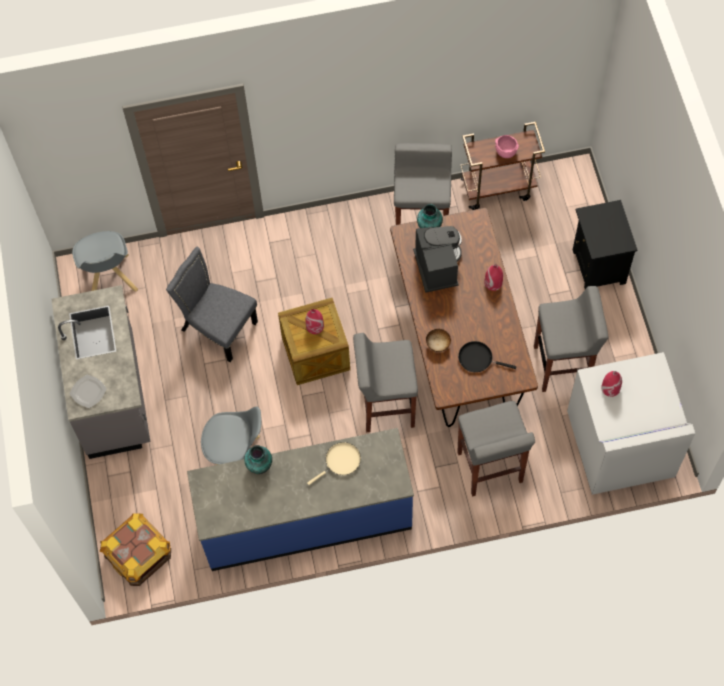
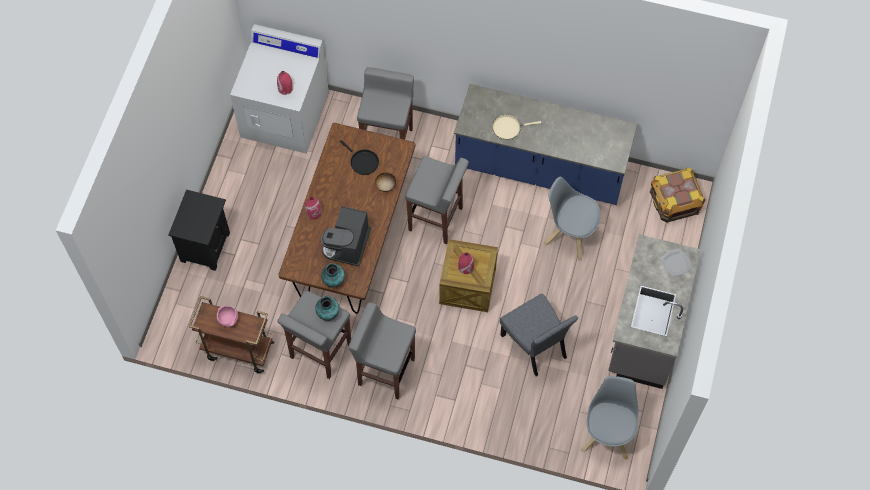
camera: 155 degrees left, 0 degrees up
(259, 465) = (568, 152): vase -> vase (327, 314)
(562, 366) = (287, 185): grey stool -> grey stool (385, 371)

